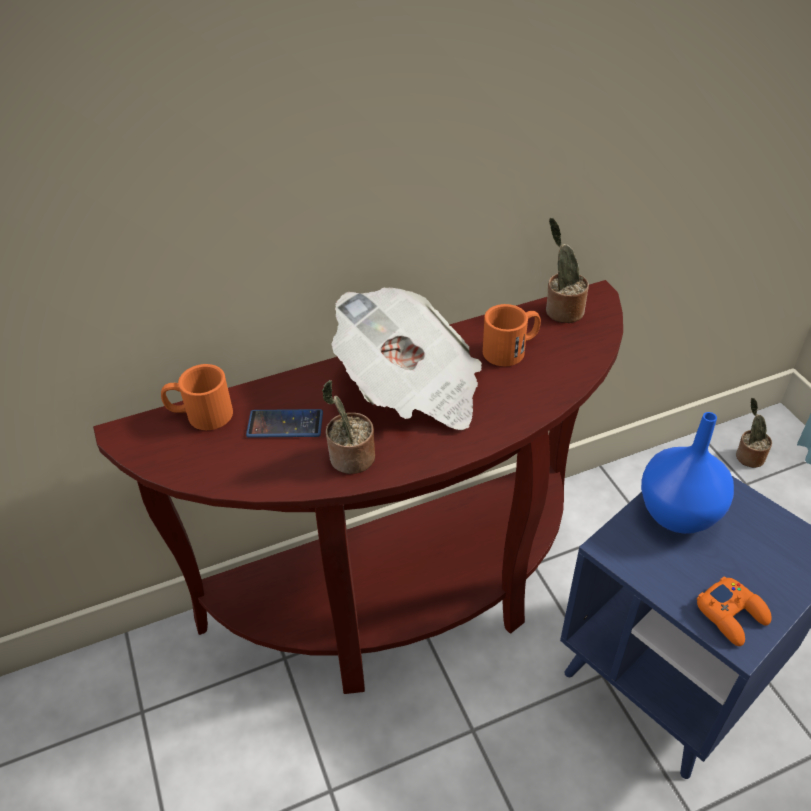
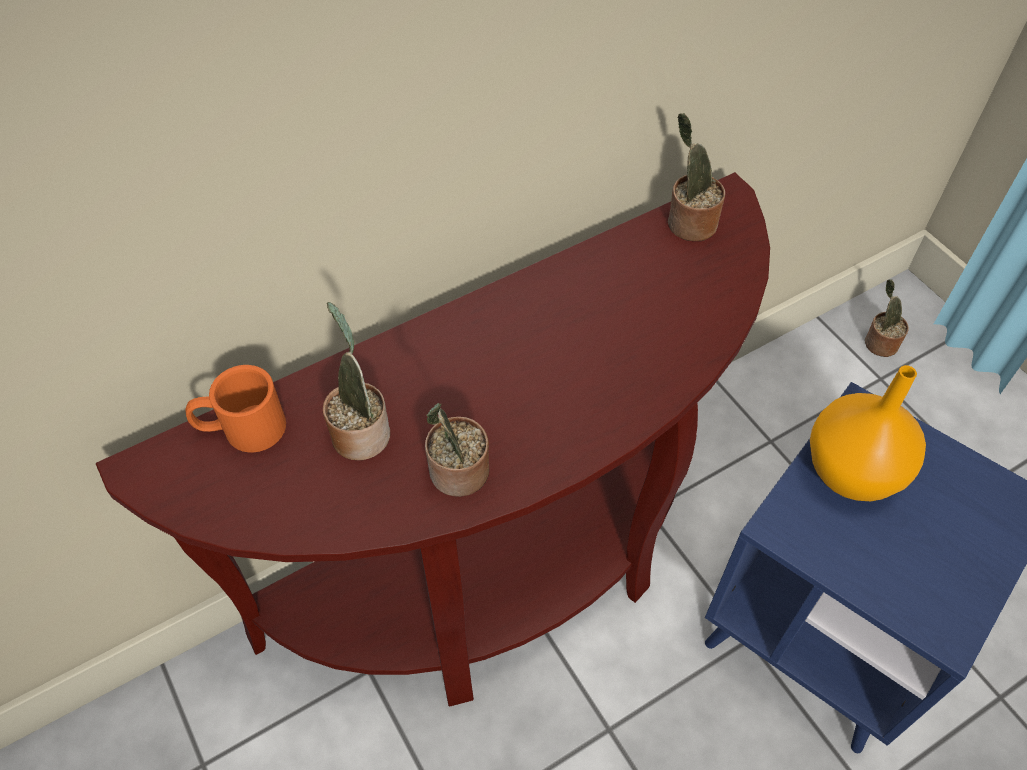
camera: 10 degrees left, 10 degrees up
(285, 424) = (360, 431): phone -> potted plant
(412, 388) = (517, 359): newspaper -> none
(511, 349) = (635, 287): orange mug -> none
(680, 514) = (853, 472): blue vase -> orange vase
(732, 615) = (934, 600): orange game controller -> none

